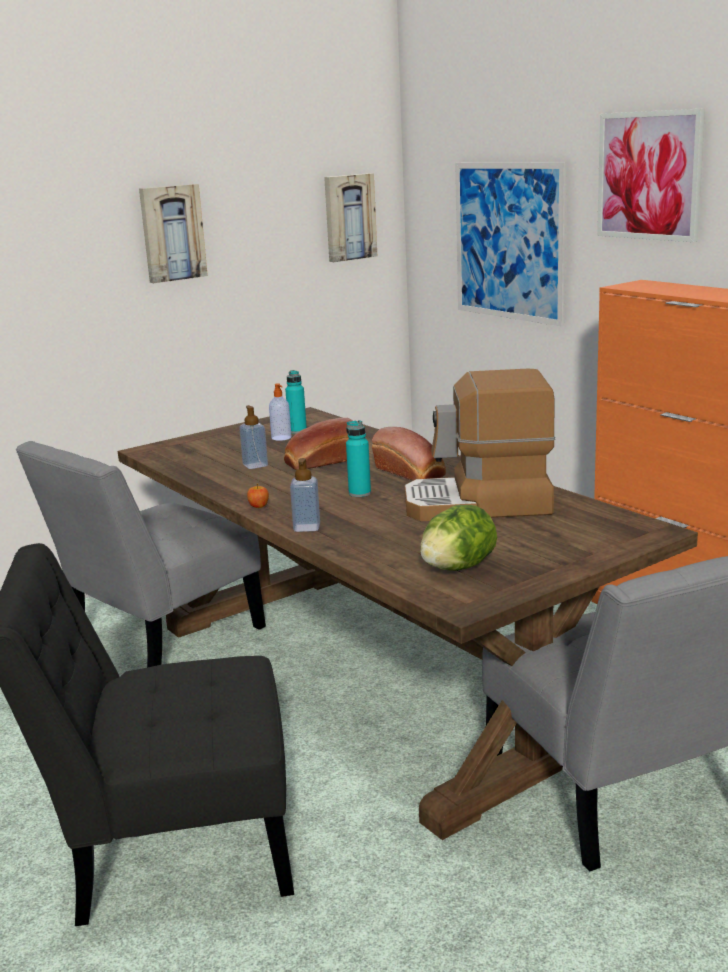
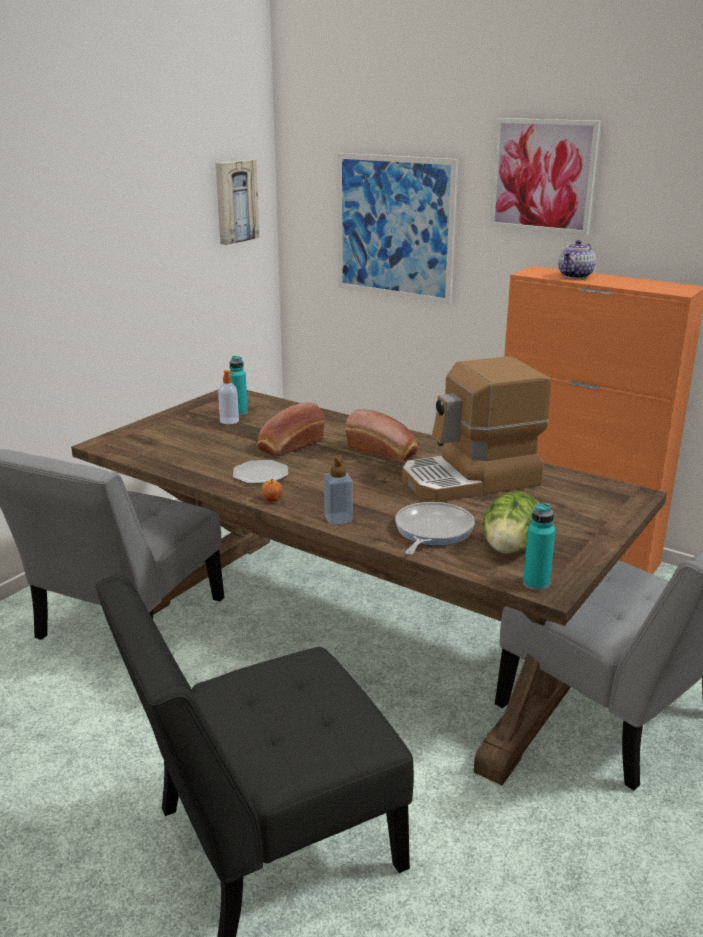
camera: 20 degrees left, 5 degrees up
(172, 233) = (89, 220): picture -> none
(255, 465) = (229, 453): soap dispenser -> none
(268, 485) = (261, 474): none -> plate
(359, 493) = (355, 477): turquoise bottle -> turquoise bottle (536, 584)
(390, 545) = (431, 531): none -> frying pan
(674, 289) = (576, 276): none -> teapot

